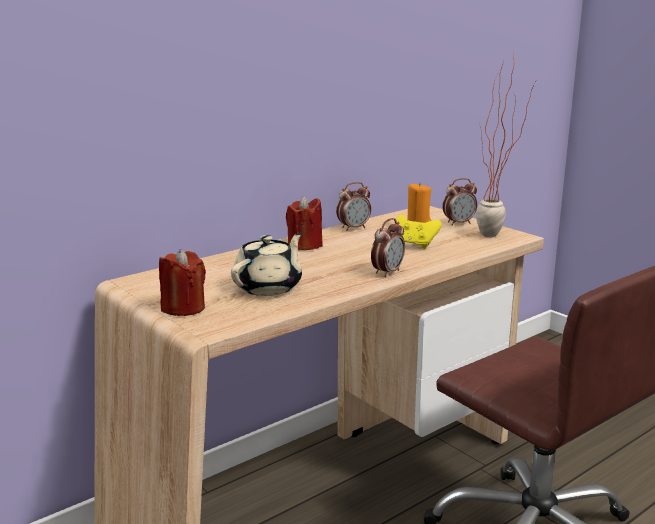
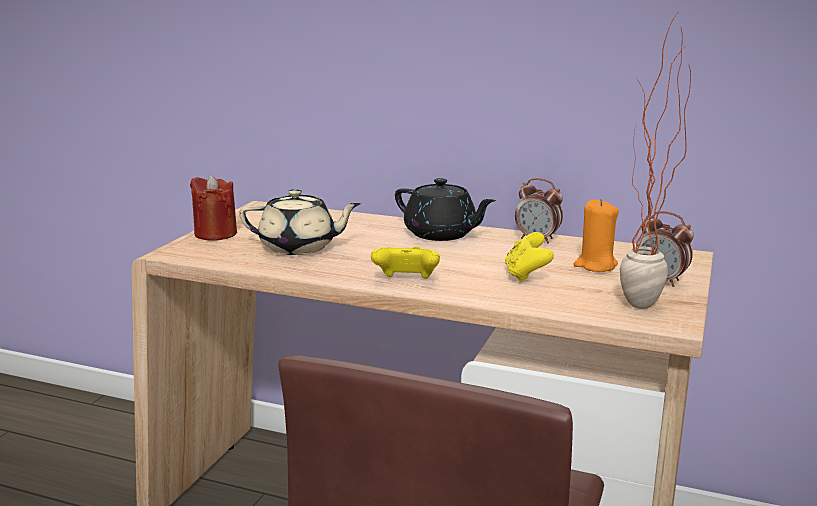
camera: 60 degrees right, 0 degrees up
(304, 245) = (441, 234): red candle -> black teapot
(387, 272) = (406, 281): alarm clock -> yellow game controller

